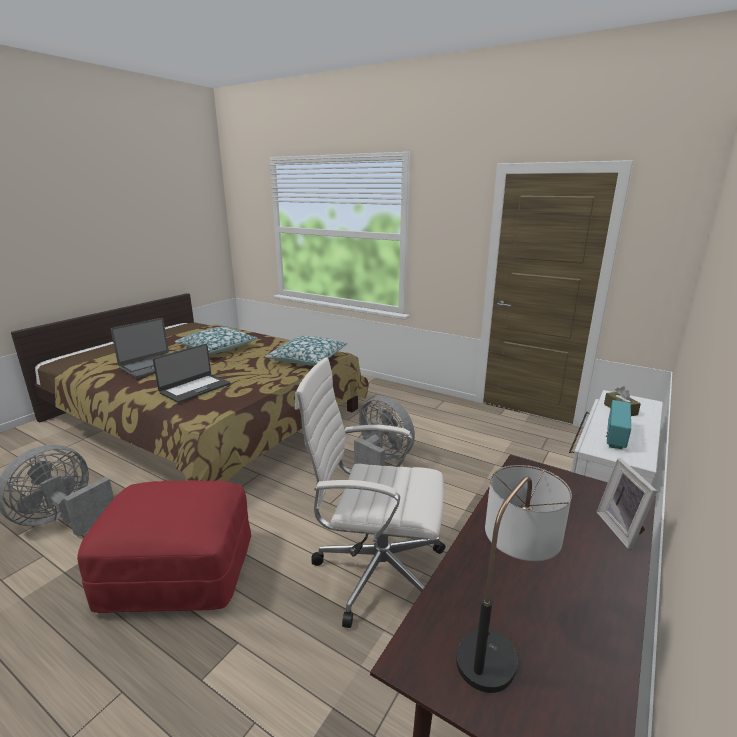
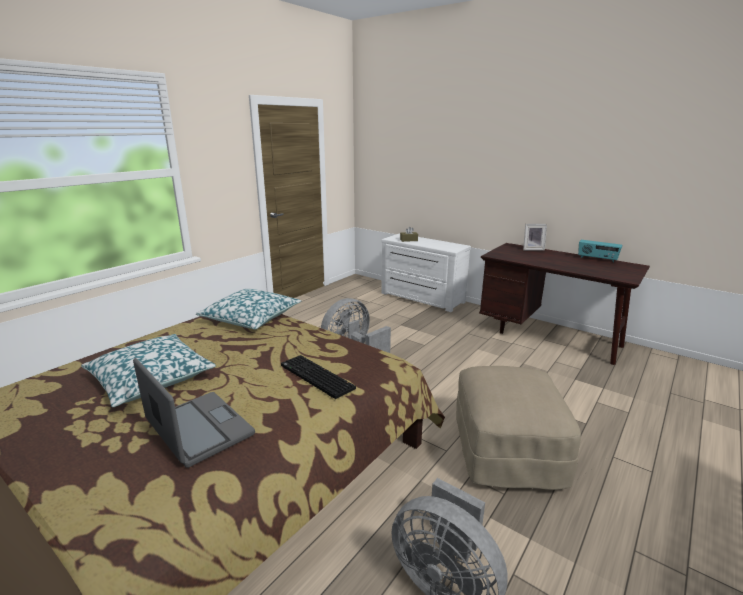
camera: 85 degrees left, 0 degrees up
(177, 574) = (507, 450): red ottoman -> beige ottoman
(194, 388) = (315, 377): laptop -> keyboard
(376, 571) = (480, 363): white office chair -> none
(500, 639) = (605, 269): table lamp -> none
(615, 437) = (440, 245): radio -> radio (597, 259)

